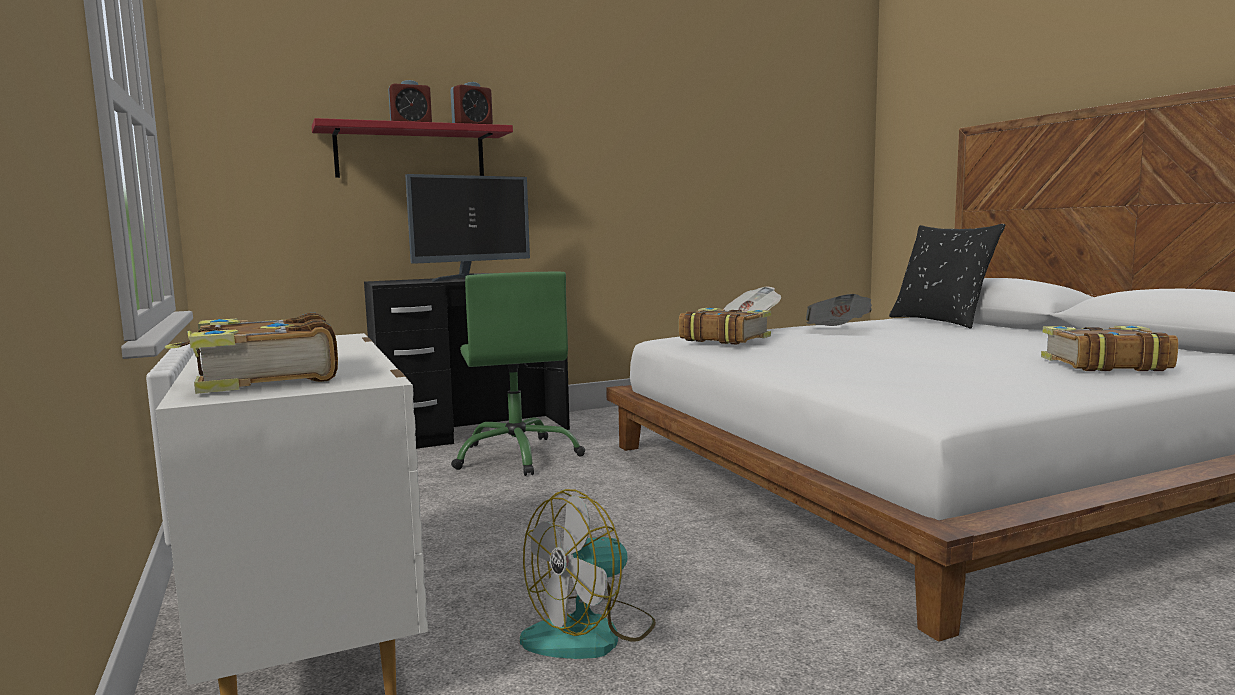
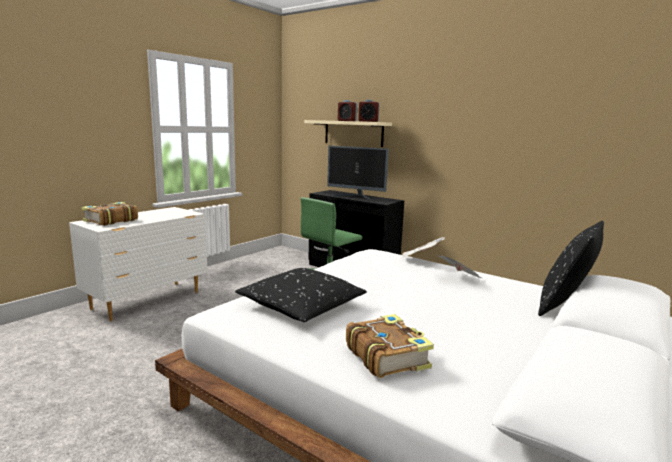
camera: 60 degrees right, 5 degrees up
(410, 153) = (353, 133): red shelf -> beige shelf
(590, 633) = (160, 336): fan -> none
(724, 338) = (368, 259): book -> none
(915, 376) = (302, 305): none -> black pillow

